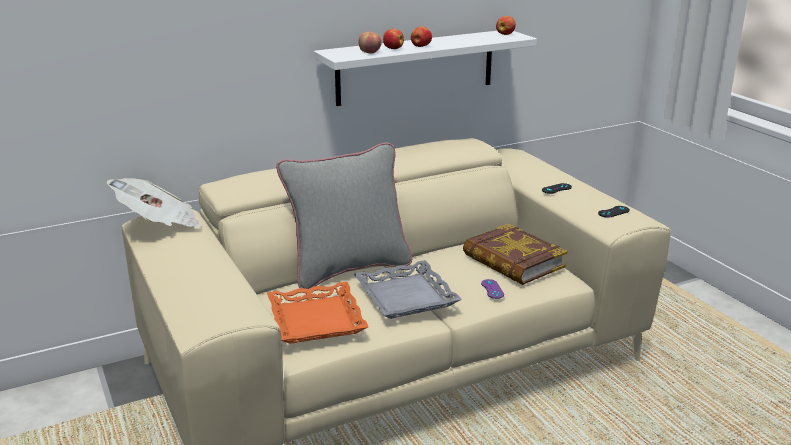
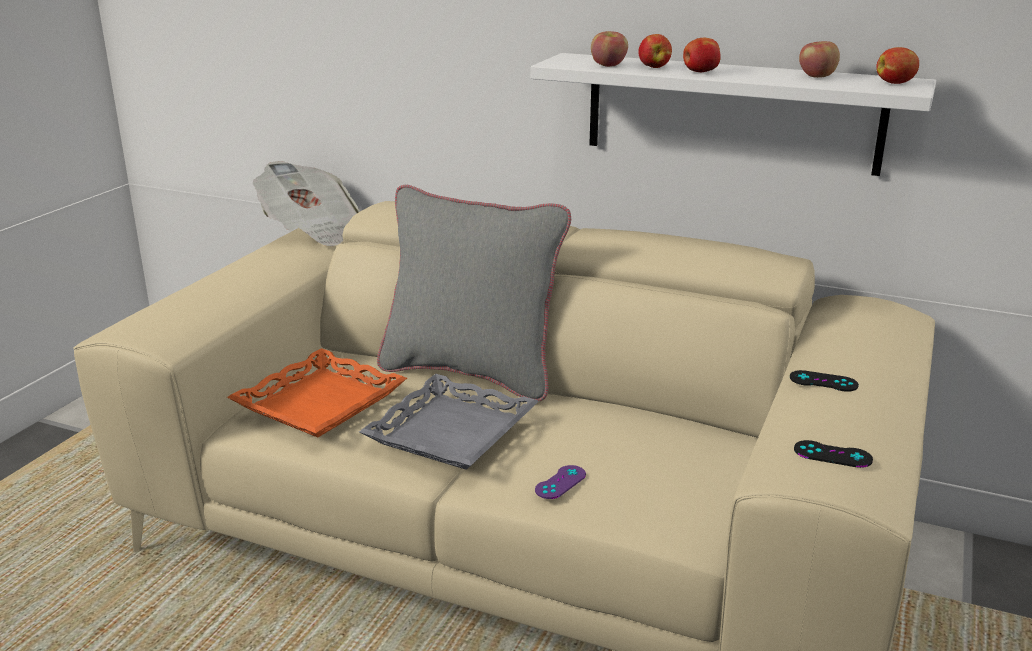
camera: 50 degrees right, 0 degrees up
(469, 38) = (817, 76): none -> apple
(513, 261) = (665, 466): book -> none

